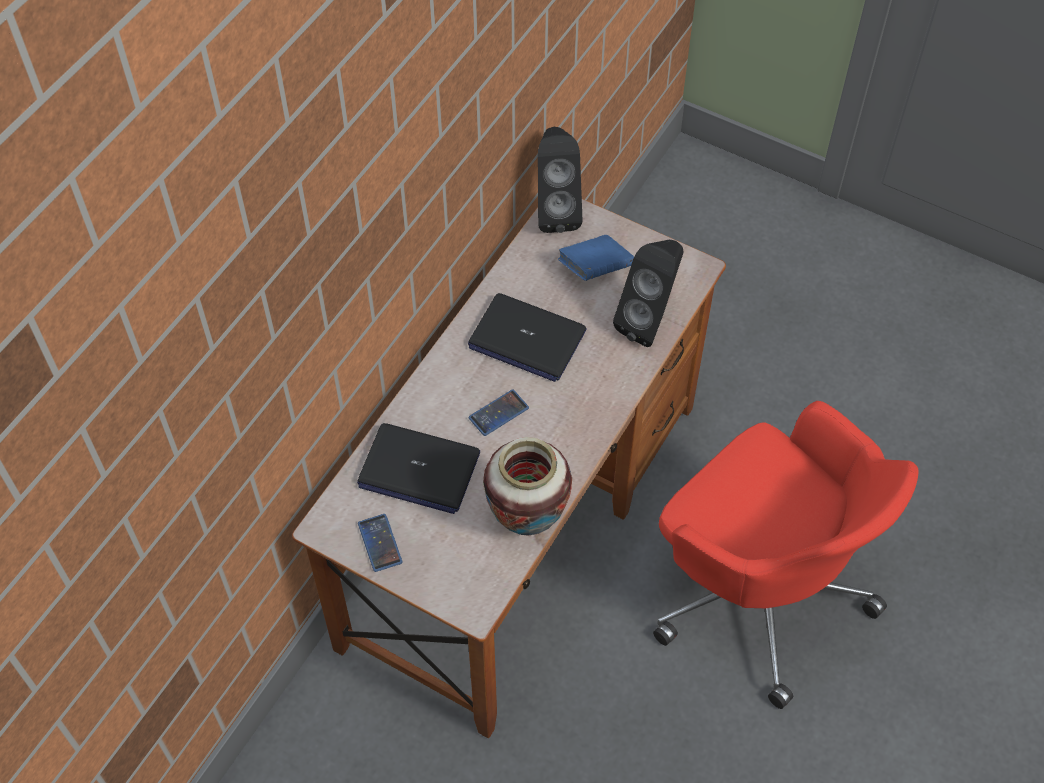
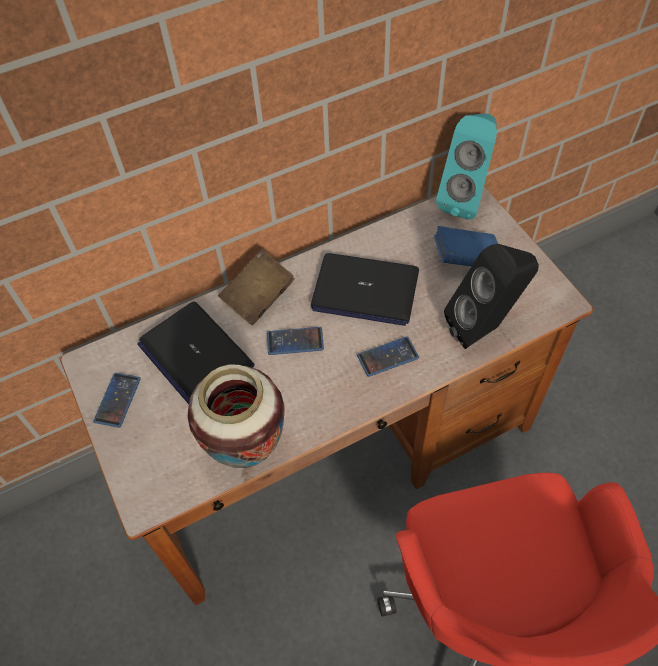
camera: 35 degrees right, 0 degrees up
(436, 391) = (258, 298): none -> brown book
(526, 339) = (364, 290): laptop -> laptop turned 45 degrees counterclockwise
(556, 212) = (465, 199): black speaker -> turquoise speaker
(587, 386) = (388, 357): none -> phone

